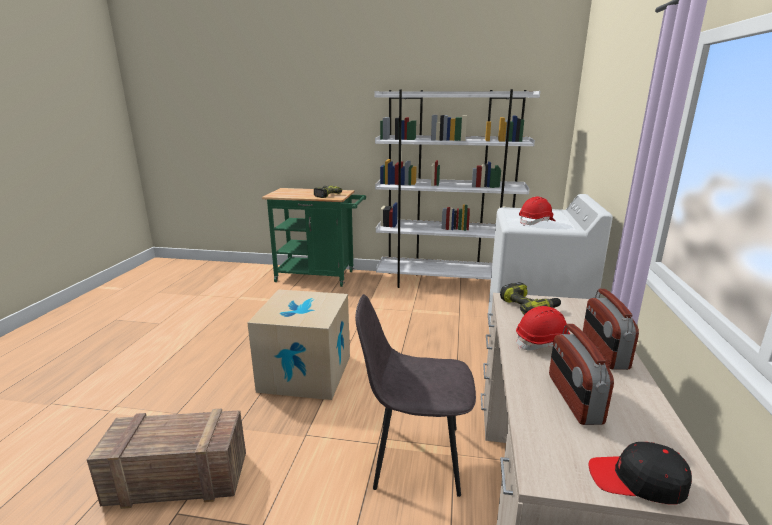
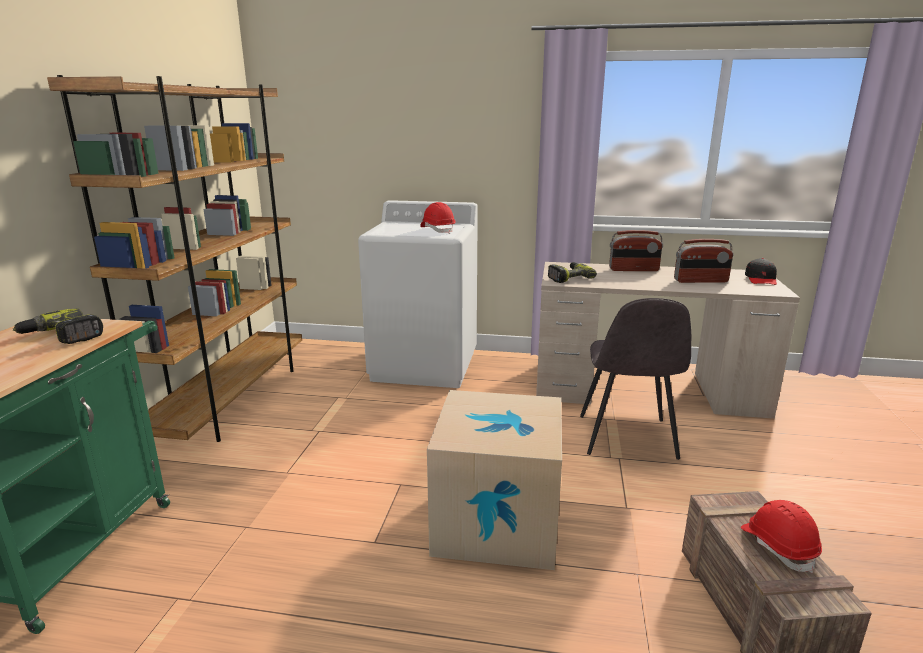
camera: 90 degrees left, 0 degrees up
(446, 283) = (232, 399): white bookcase -> brown bookcase
(544, 343) = (633, 280): red hard hat -> red hard hat (778, 546)

